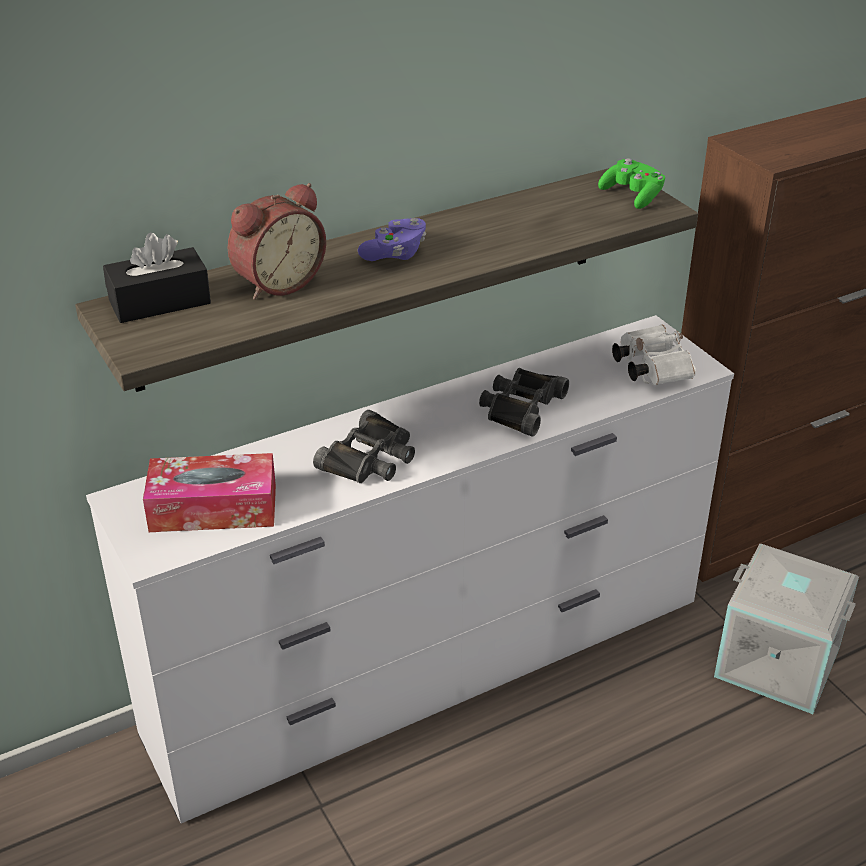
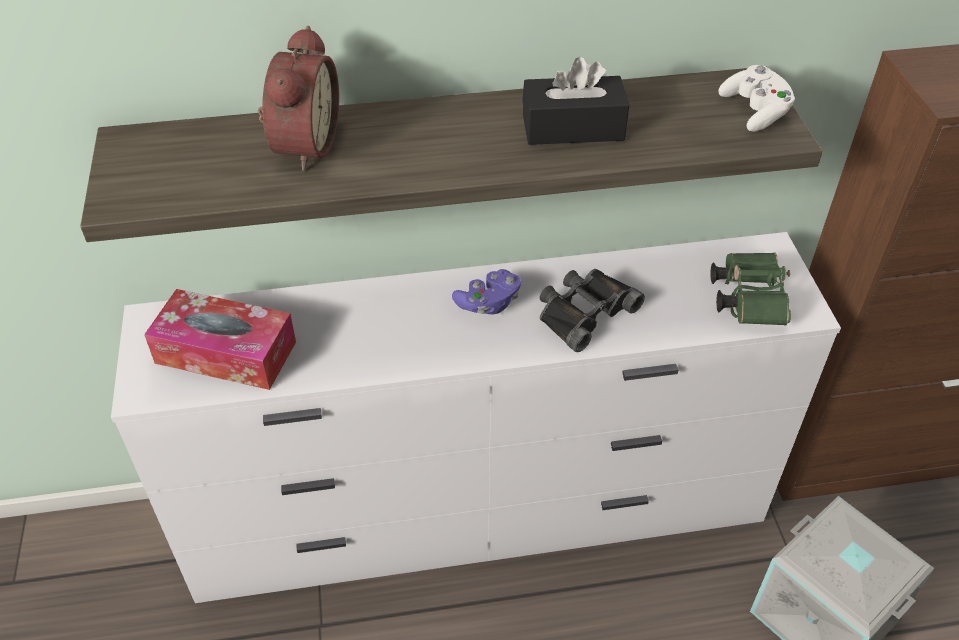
camera: 20 degrees right, 10 degrees up
(159, 302) = (174, 143): black tissue box -> black tissue box (573, 127)
(277, 283) = (302, 145): alarm clock -> alarm clock turned 60 degrees counterclockwise
(370, 458) = (401, 335): black binoculars -> none
(395, 254) = (445, 135): purple game controller -> purple game controller (488, 303)
(632, 196) = (755, 112): green game controller -> white game controller
(650, 368) = (747, 298): white binoculars -> green binoculars

